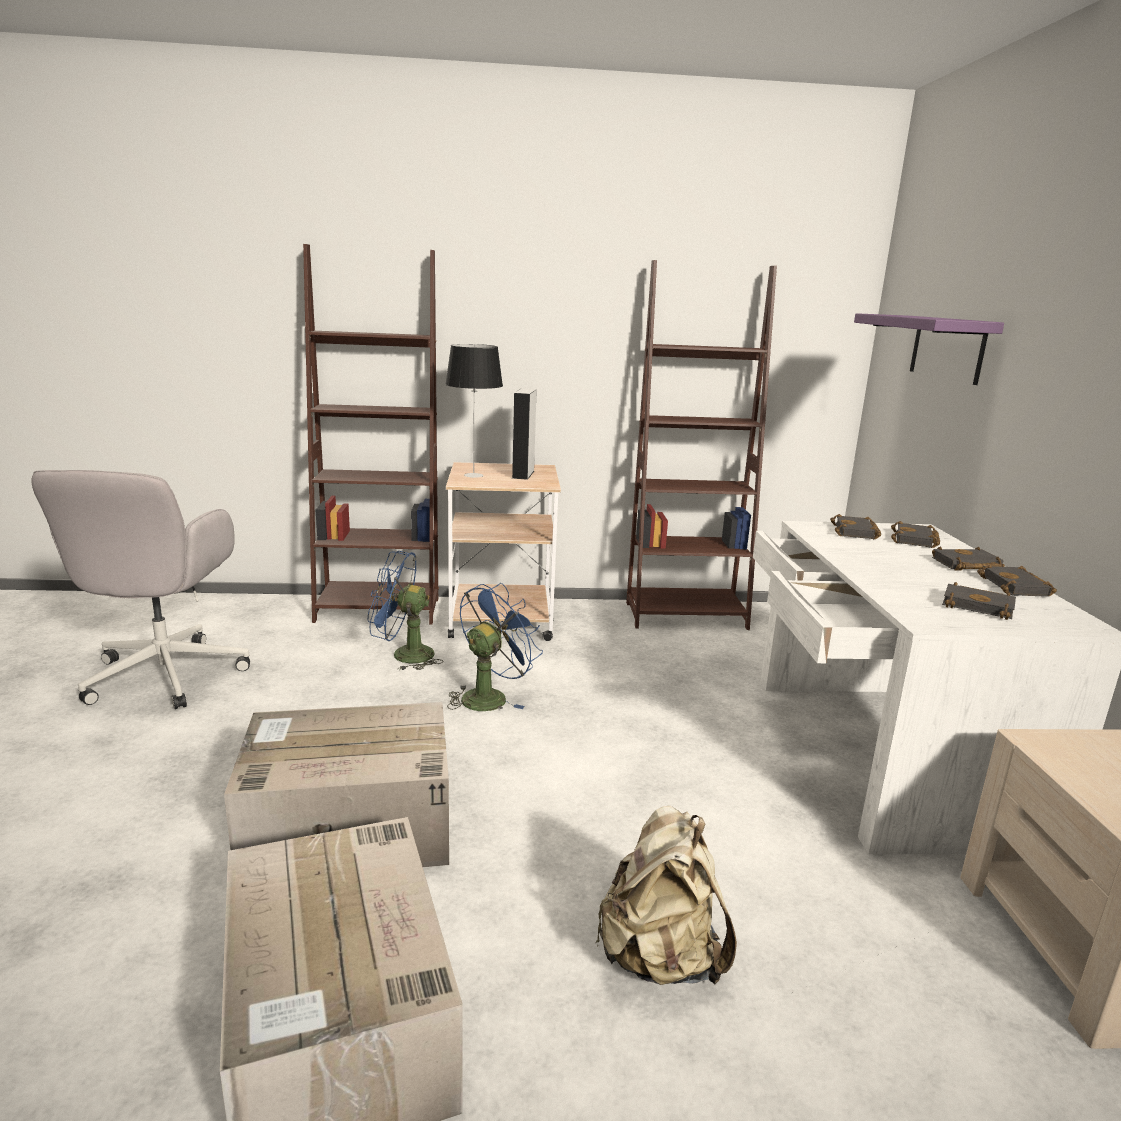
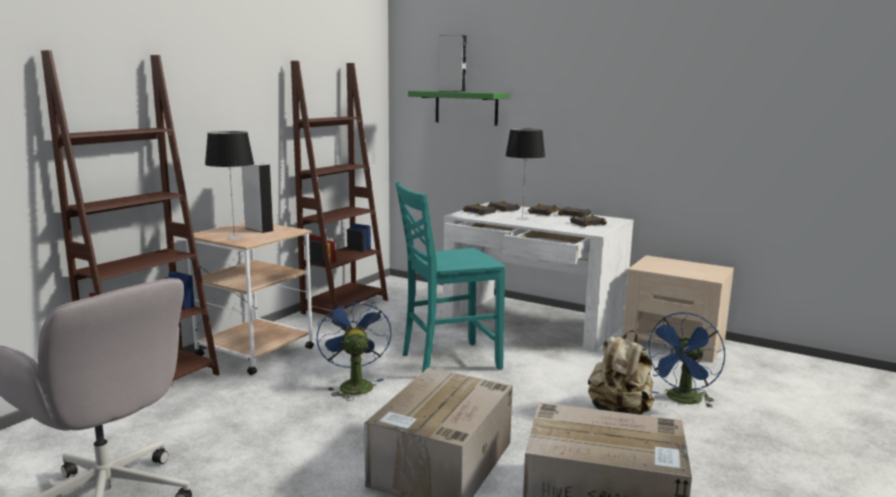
camera: 55 degrees left, 5 degrees down
(403, 655) = (251, 396): blue fan -> blue fan (682, 400)
(635, 731) = (448, 361): none -> turquoise chair
(887, 560) = (522, 218): none -> table lamp
(911, 316) = (452, 91): none -> grey speaker
(947, 348) = (466, 107): purple shelf -> green shelf

